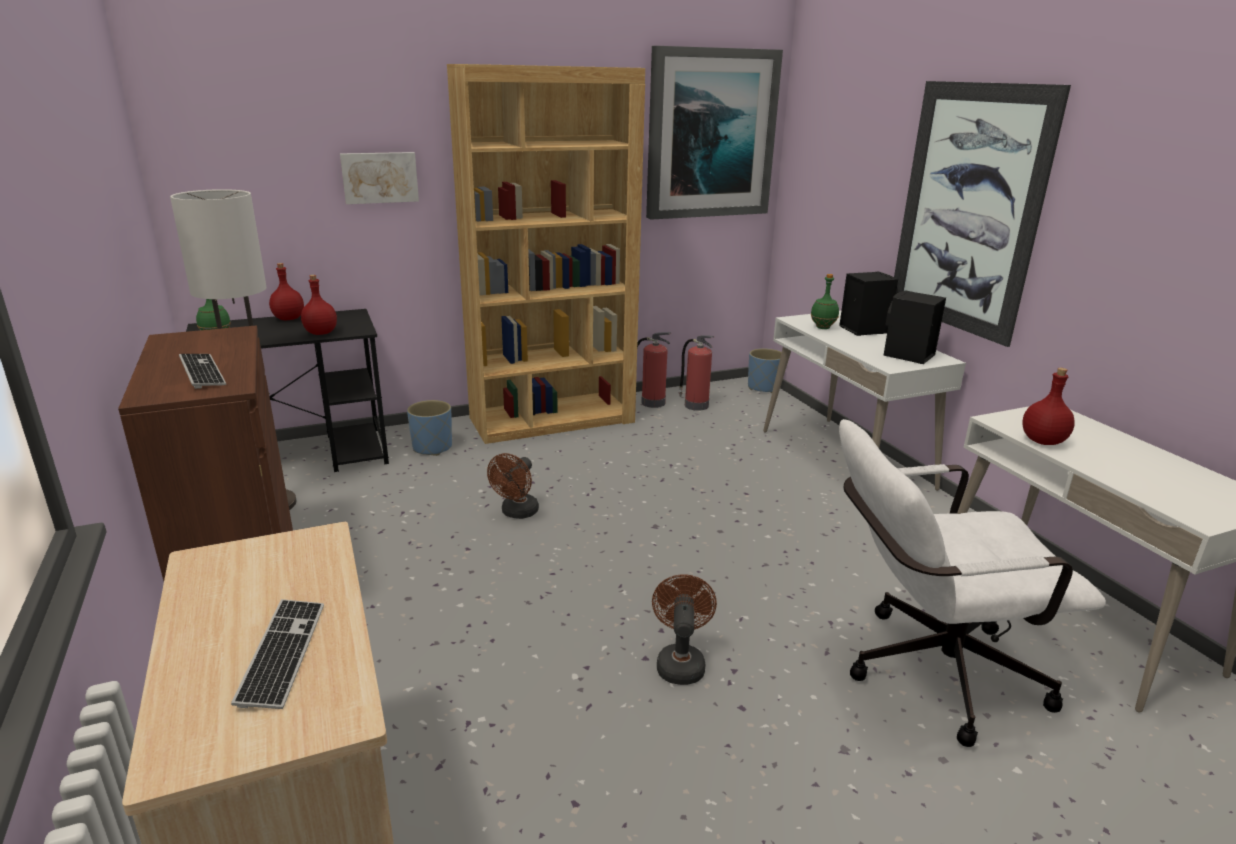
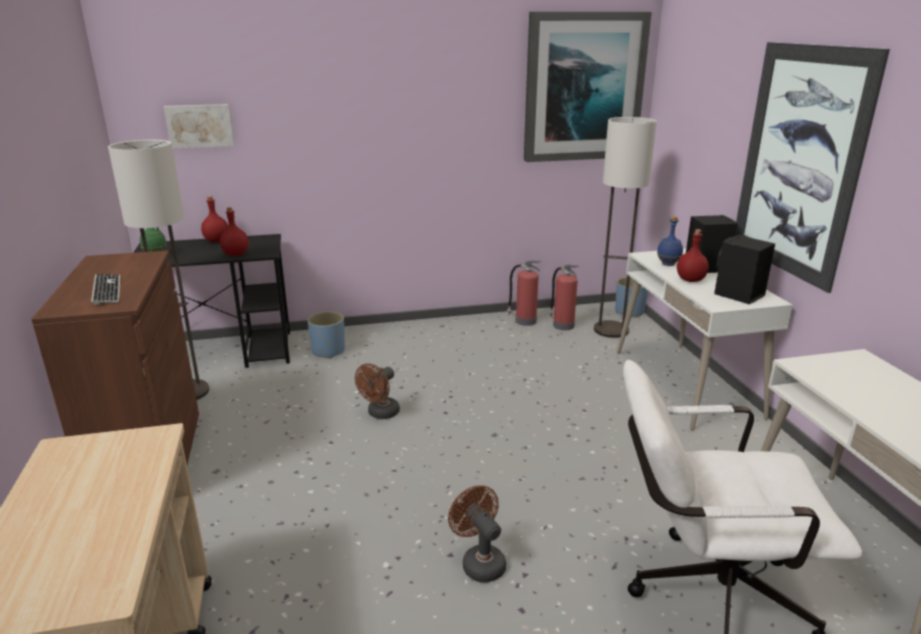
camera: 10 degrees right, 0 degrees up
(282, 654) = (84, 536): keyboard -> none
(379, 177) = (292, 126): picture -> picture (200, 125)
(552, 420) = (434, 332): brown bookcase -> none
(680, 662) = (479, 562): brown fan -> brown fan turned 45 degrees counterclockwise
(749, 407) = (611, 330): none -> floor lamp
(822, 327) = (667, 264): green bottle -> blue bottle
(1043, 441) = (837, 389): red bottle -> red bottle (690, 280)

